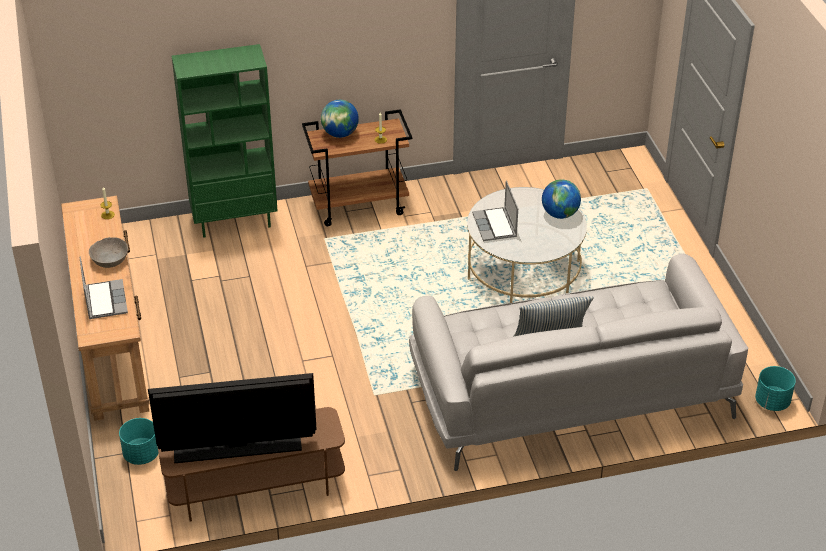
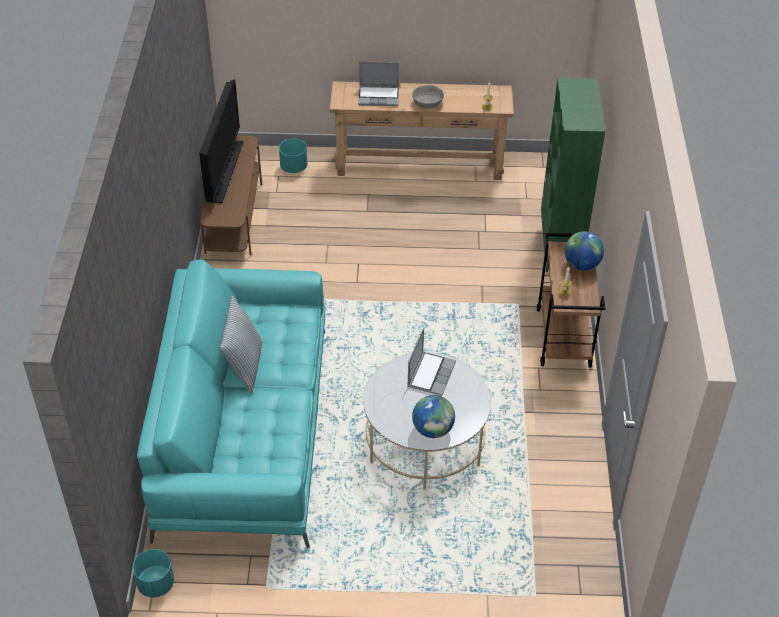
camera: 105 degrees right, 5 degrees up
(495, 226) = (430, 374): laptop -> laptop turned 105 degrees clockwise
(569, 390) = (245, 427): grey sofa -> turquoise sofa

